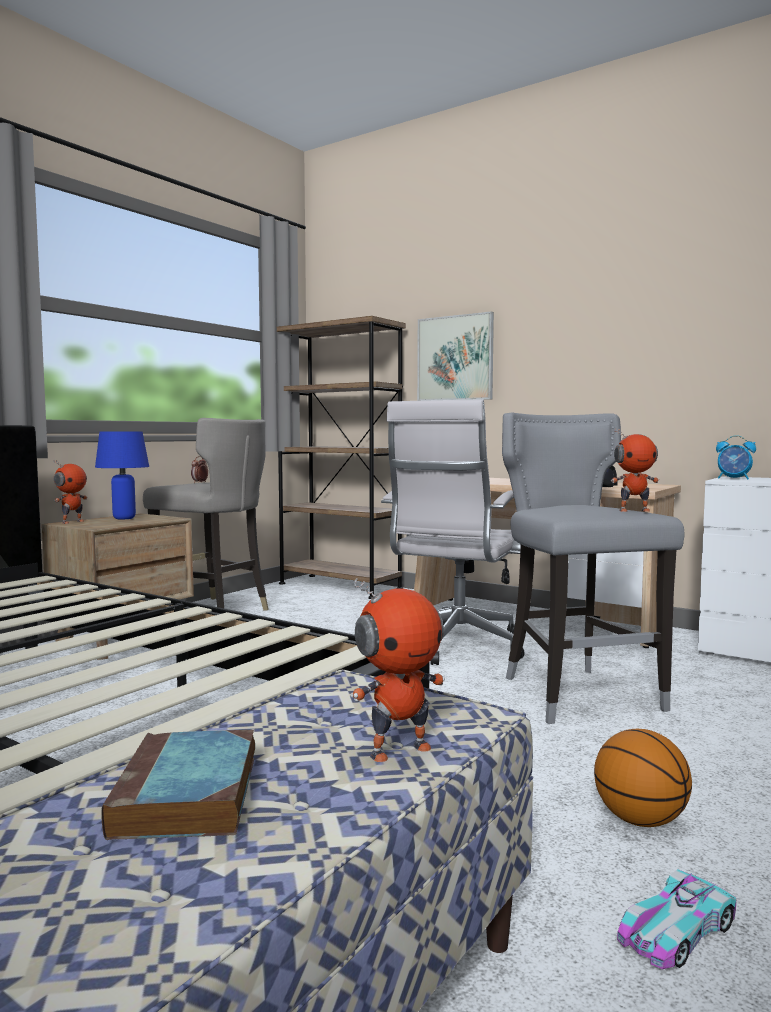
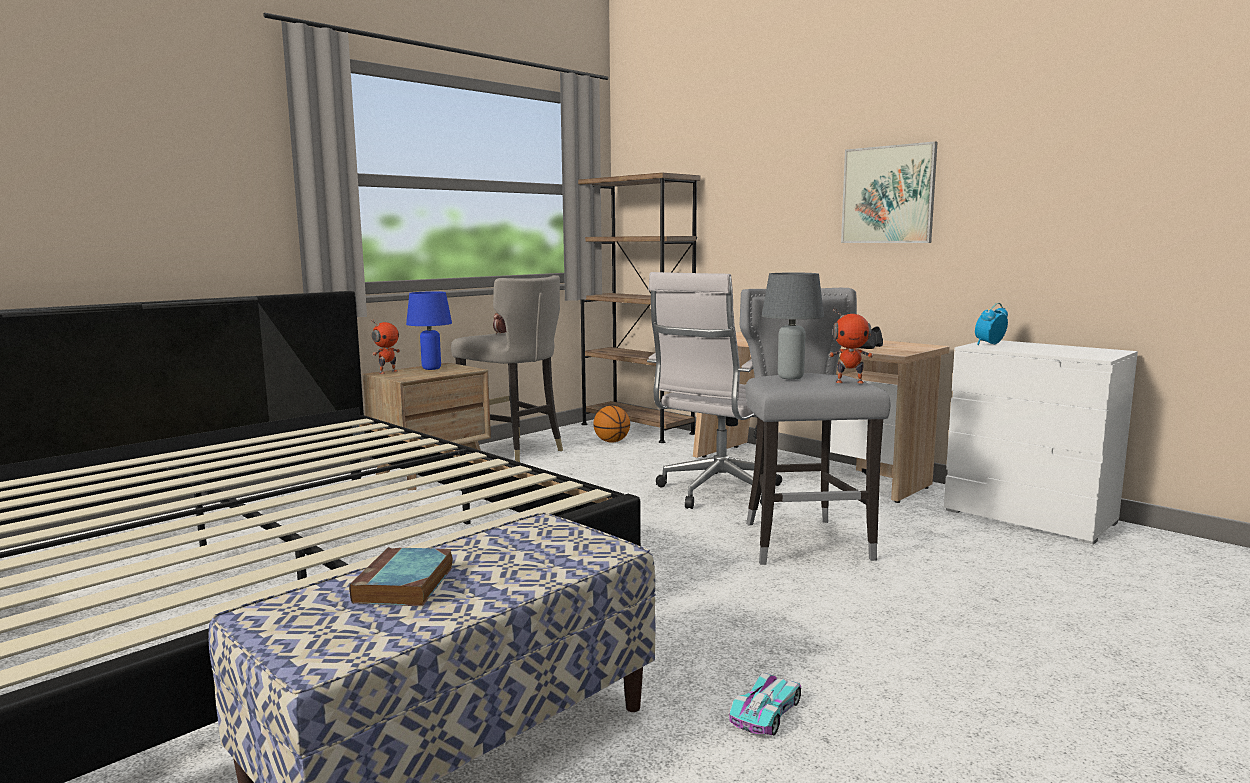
camera: 10 degrees right, 5 degrees up
(399, 750) = (545, 568): toy robot -> none
(455, 358) = (746, 211): picture -> picture (888, 195)
(567, 508) = (791, 377): none -> grey table lamp
(640, 820) = (789, 641): basketball -> basketball (611, 442)
(677, 931) = (766, 712): toy car -> toy car turned 150 degrees clockwise
(734, 478) = (989, 344): alarm clock -> alarm clock turned 105 degrees clockwise

